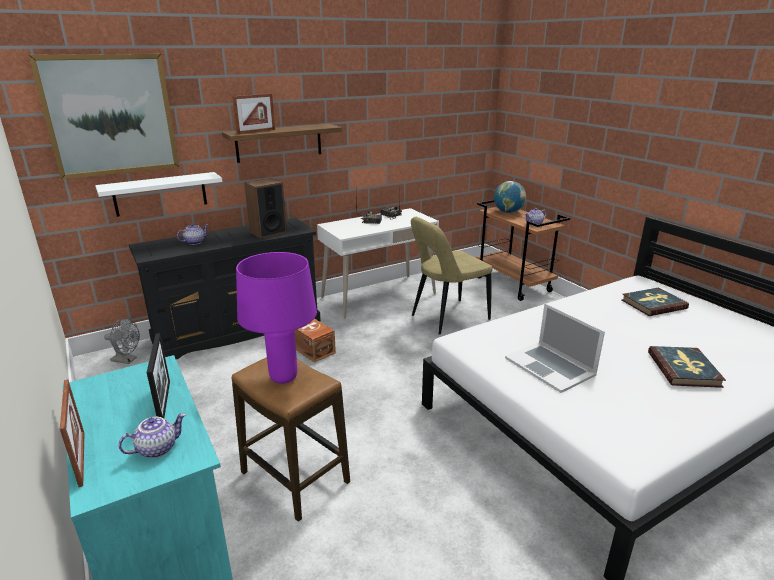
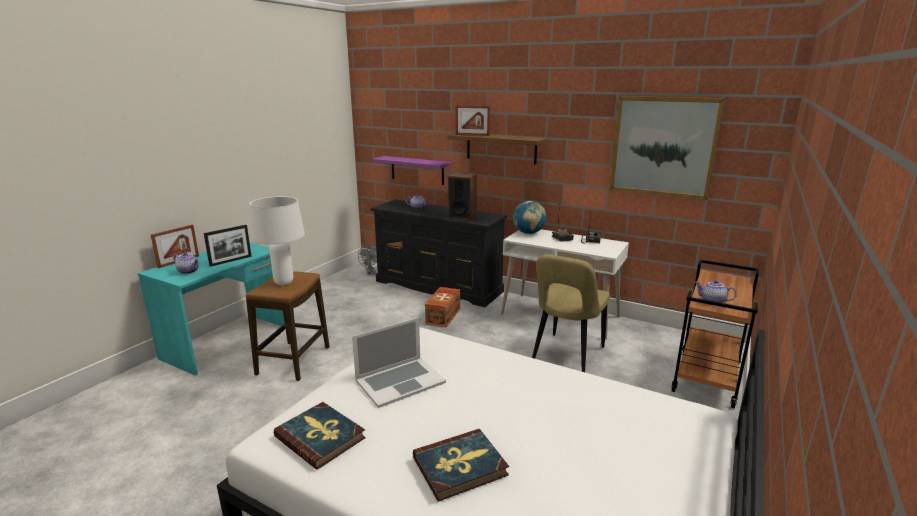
camera: 60 degrees right, 5 degrees down
(110, 115) = (397, 112): picture -> picture (663, 147)
(160, 194) = (417, 170): white shelf -> purple shelf
(284, 377) = (284, 282): purple table lamp -> white table lamp
(447, 318) = (566, 358): beige chair -> beige chair turned 90 degrees counterclockwise
(508, 212) = (725, 282): globe -> globe (528, 233)
(550, 366) = (400, 381): laptop -> laptop turned 150 degrees counterclockwise
(653, 304) = (632, 431): book -> book (320, 437)

